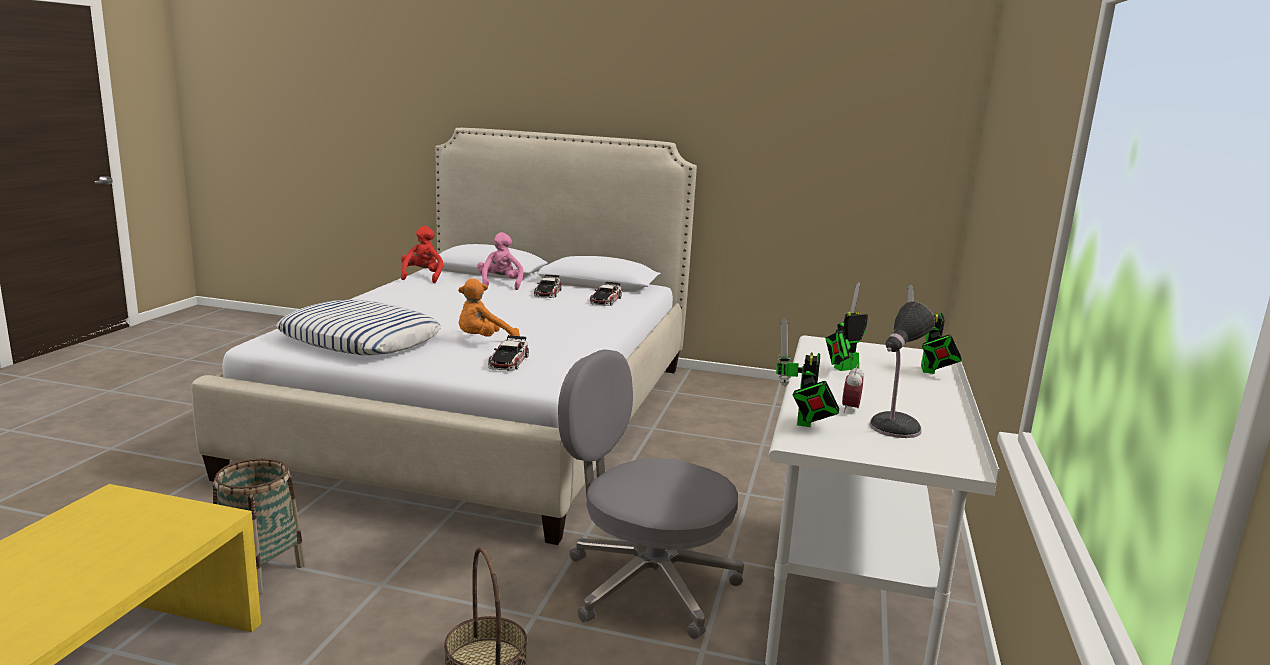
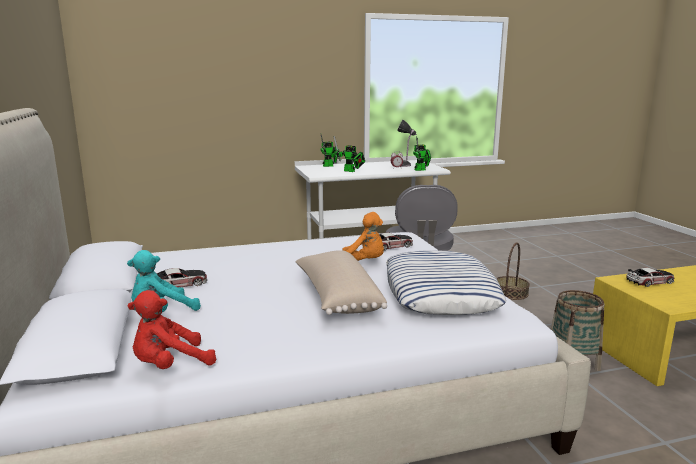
camera: 120 degrees left, 0 degrees up
(426, 314) = (337, 297): none -> beige pillow
(500, 284) = (162, 313): pink plush toy -> turquoise plush toy
(605, 300) = (184, 261): toy car -> toy car (650, 281)

